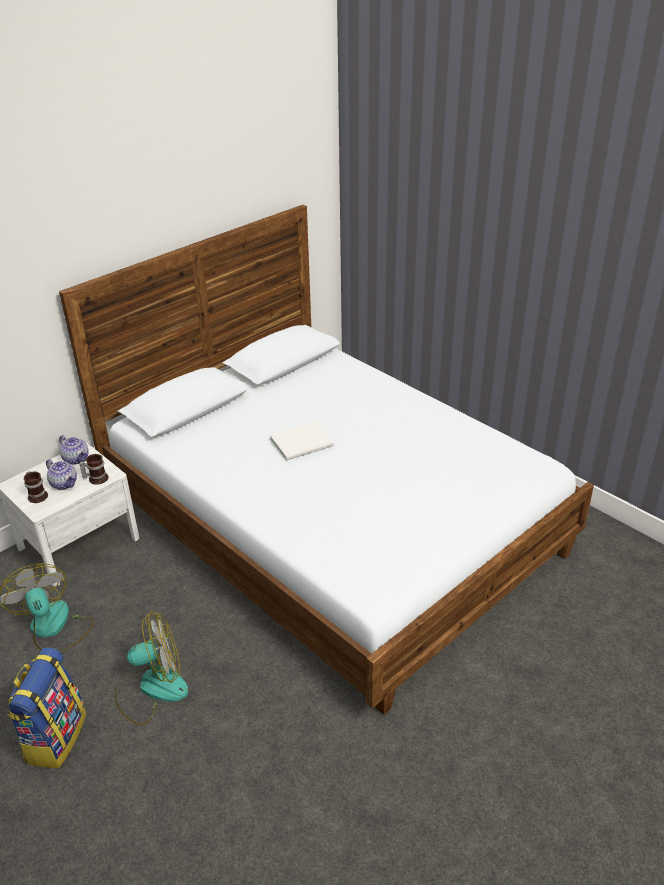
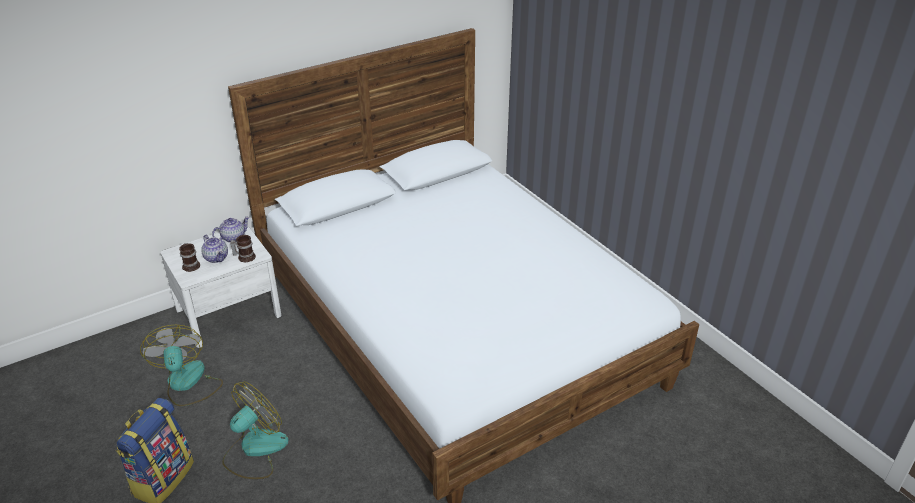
camera: 10 degrees right, 0 degrees up
(76, 459) = (233, 237): teapot -> teapot turned 90 degrees counterclockwise
(151, 688) = (255, 450): fan -> fan turned 45 degrees counterclockwise
(303, 443) = (431, 248): white book -> none

